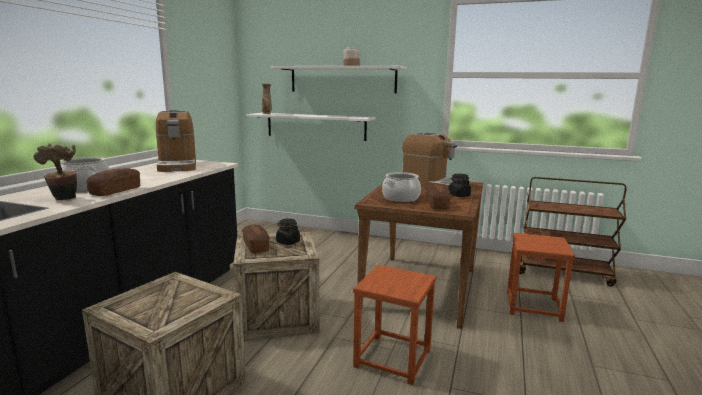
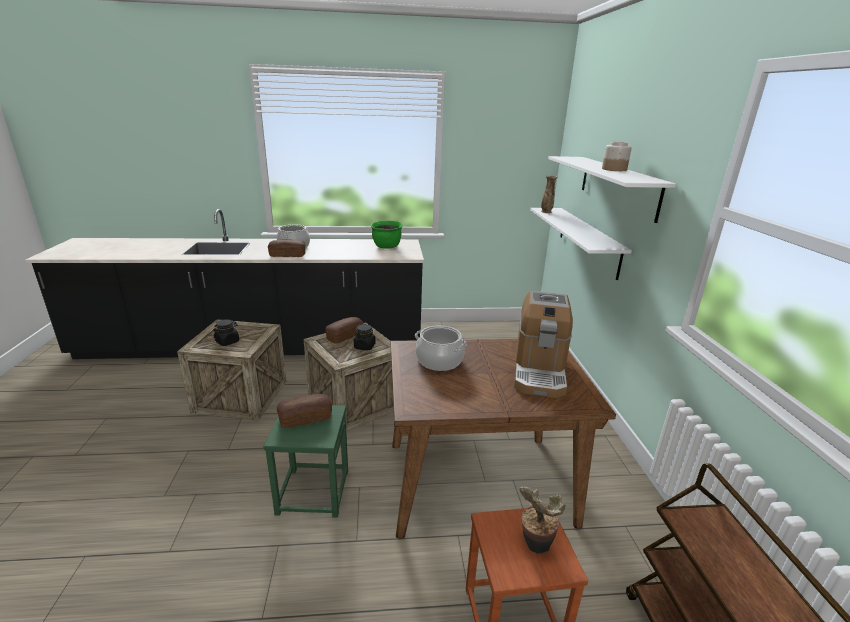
camera: 65 degrees right, 10 degrees up
(64, 200) = (258, 252): potted plant -> potted plant (534, 545)
(178, 165) = (386, 247): coffee machine -> green cooking pot
(392, 359) = (312, 492): brown stool -> green stool
(437, 204) = (430, 388): bread -> bread (305, 418)
(459, 195) = (497, 398): black jar -> black jar (227, 342)

